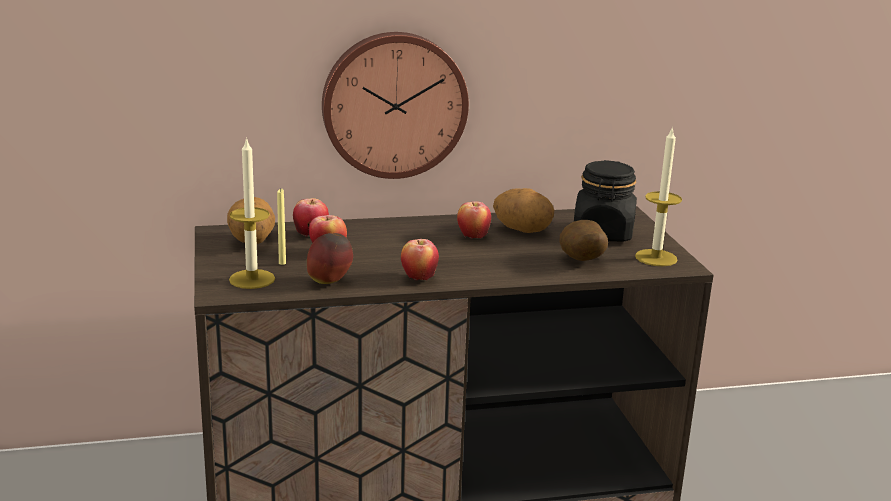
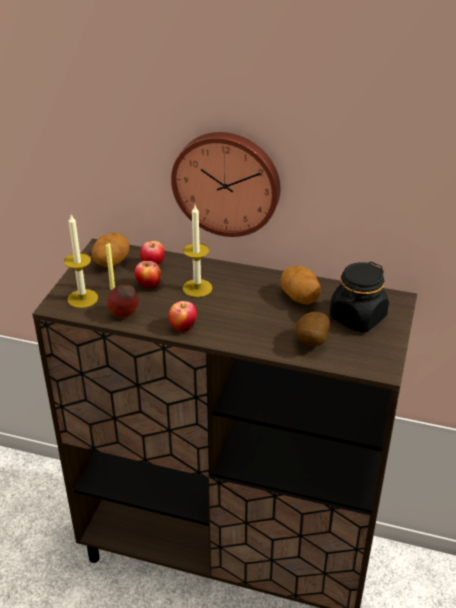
camera: 30 degrees right, 15 degrees up
(472, 237) = (257, 296): apple -> none
(656, 258) = (371, 355): candle -> candle (197, 288)

